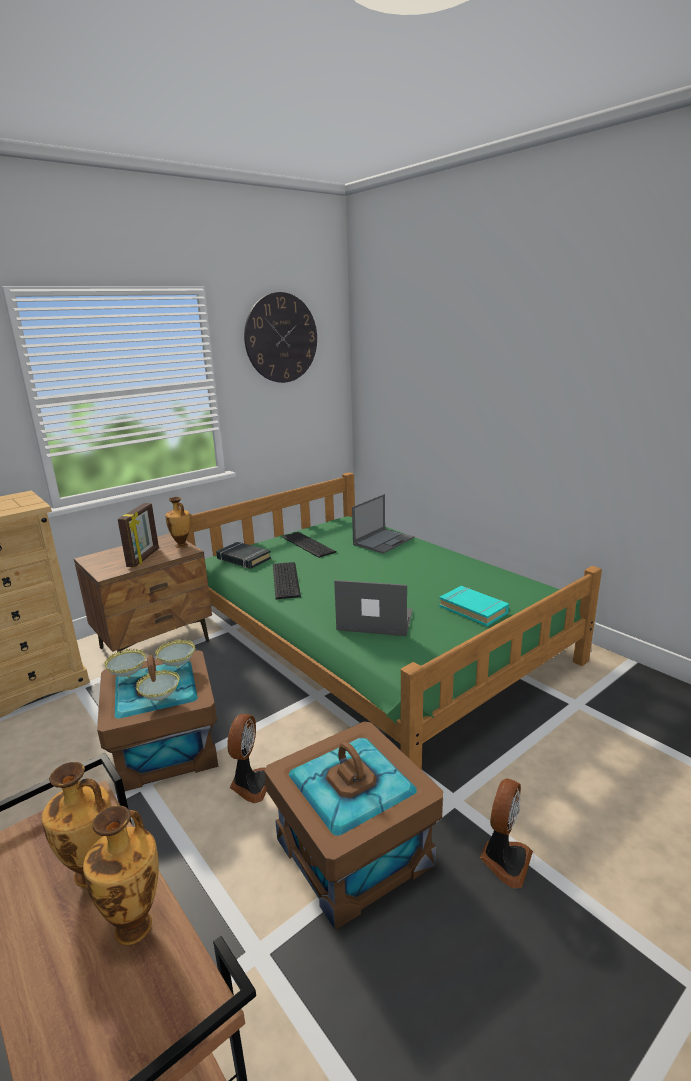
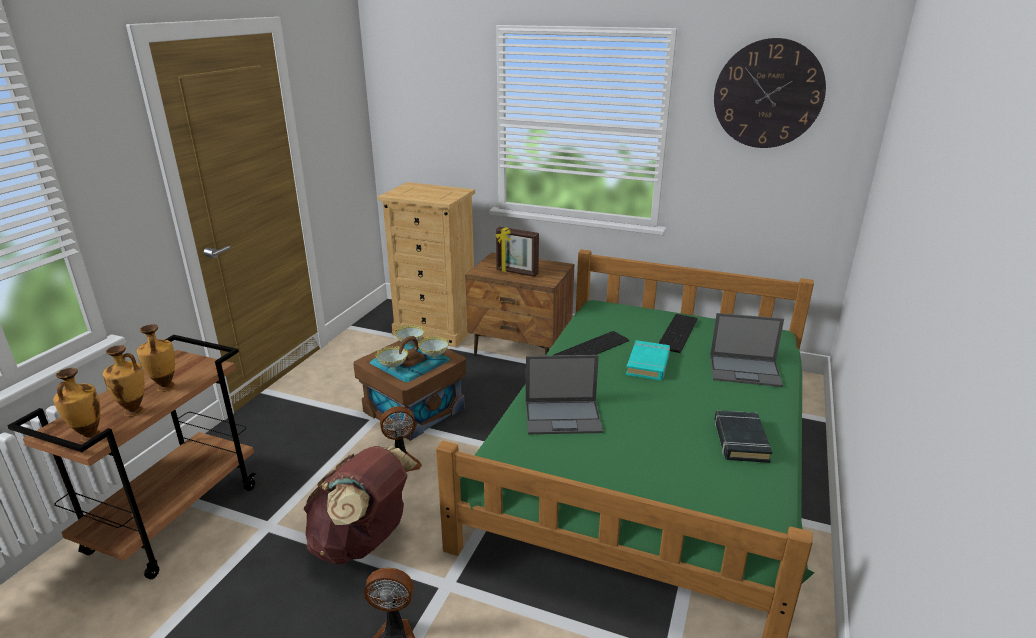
camera: 60 degrees right, 5 degrees up
(144, 558) = (516, 273): picture frame -> picture frame turned 45 degrees clockwise
(181, 546) = (553, 276): vase -> vase (90, 437)
(243, 559) = (607, 315): black book -> black book (740, 440)
(354, 852) = (363, 541): brown storage box -> brown backpack
(374, 620) = (564, 417): laptop -> laptop turned 105 degrees clockwise
(473, 609) = (647, 473): turquoise book -> turquoise book (648, 364)

